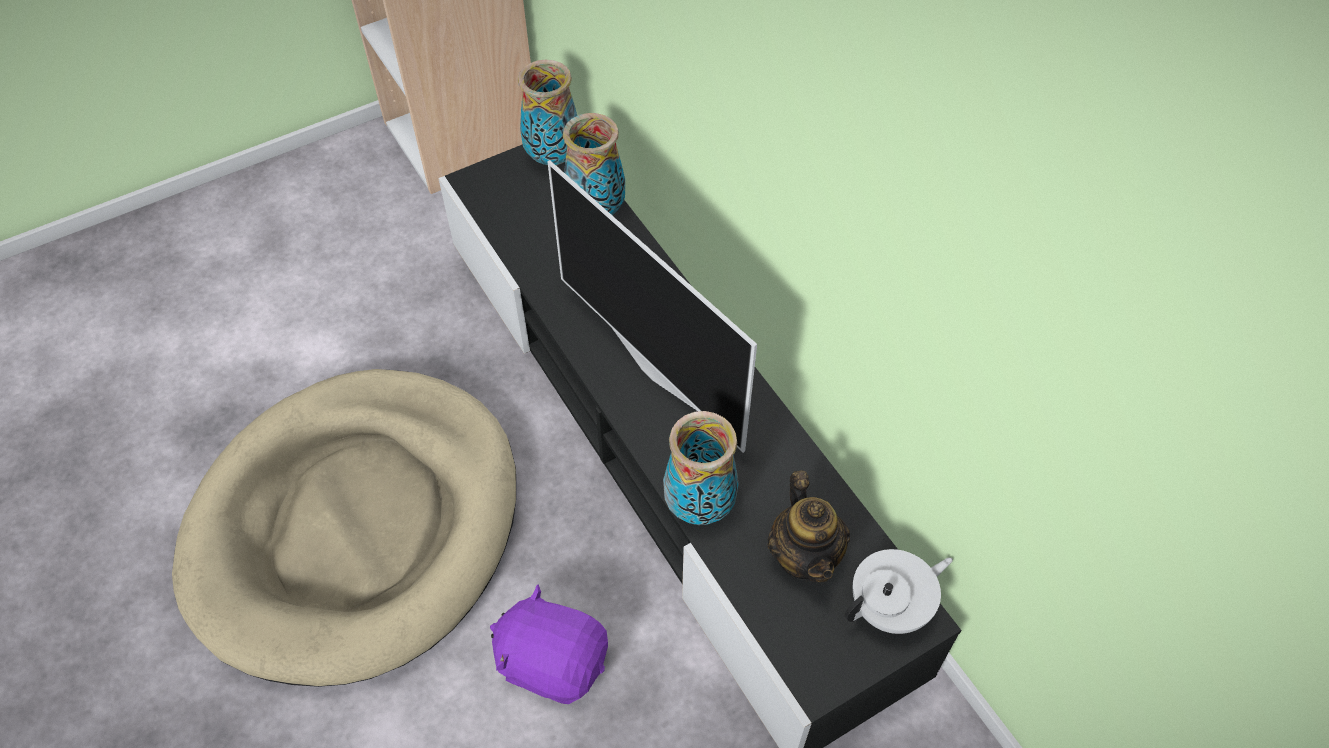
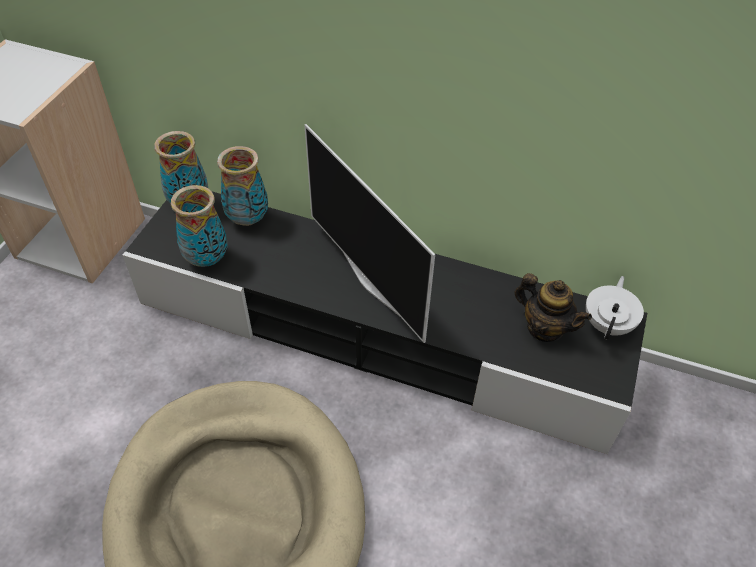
camera: 40 degrees left, 5 degrees down
(553, 661) = (434, 498): purple plush toy -> none
(658, 368) = (371, 282): television -> television turned 45 degrees clockwise
(700, 505) = (468, 338): vase -> vase (207, 258)

